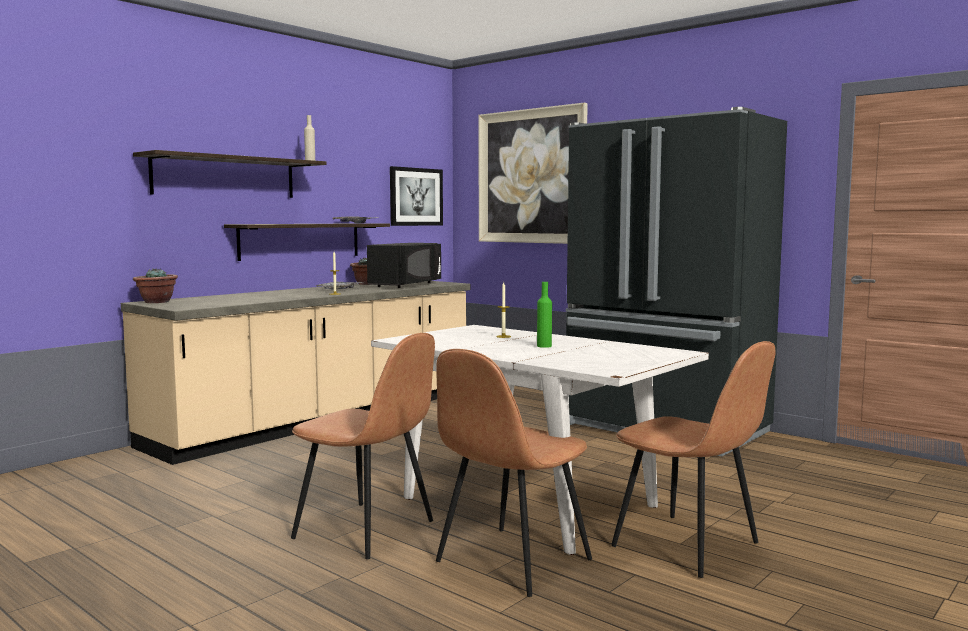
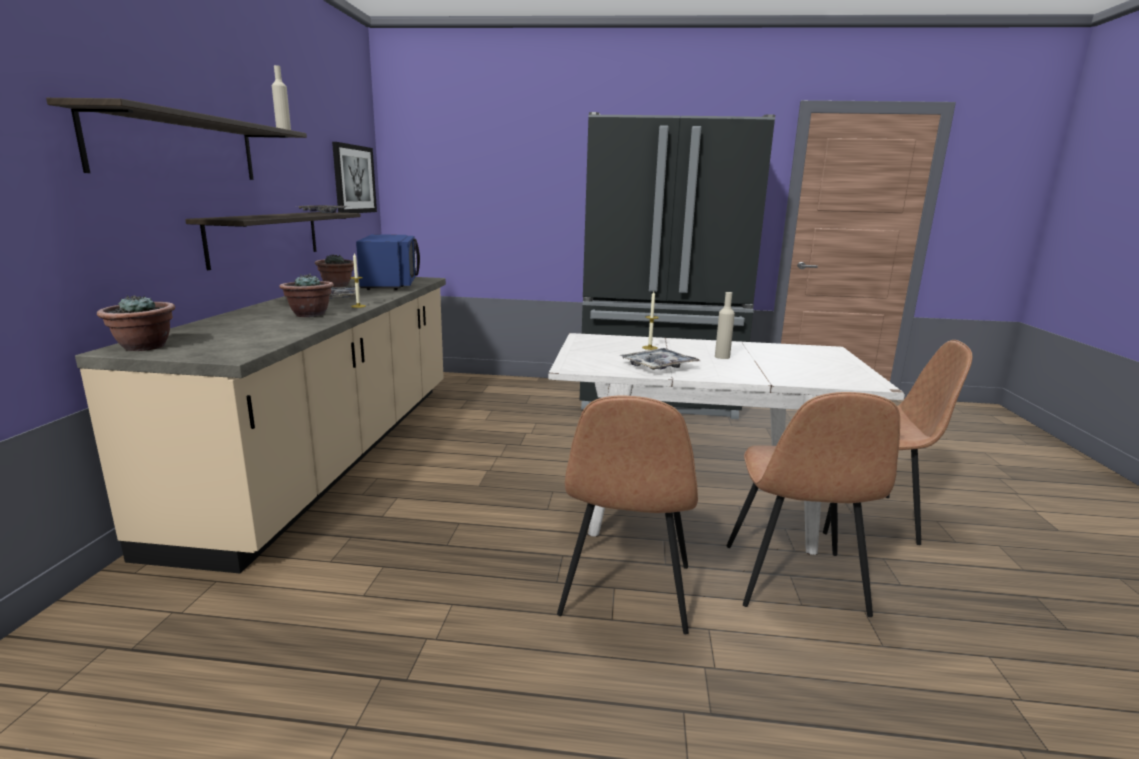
camera: 35 degrees left, 10 degrees up
(288, 296) = (309, 314): none -> potted plant
(367, 530) = (625, 592): brown chair -> brown chair turned 105 degrees clockwise
(407, 285) = (390, 284): black microwave -> blue microwave
(465, 345) = (658, 366): none -> tray
(531, 176) = (484, 162): picture -> none
(544, 346) = (722, 357): green bottle -> beige bottle

